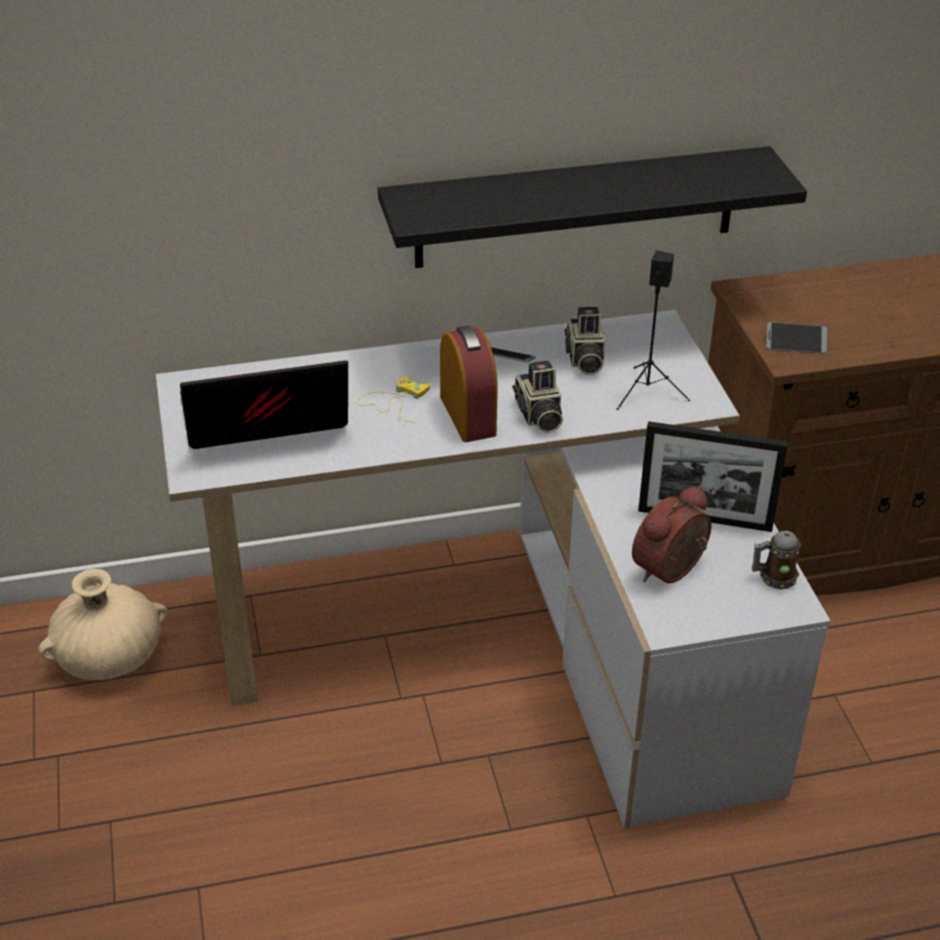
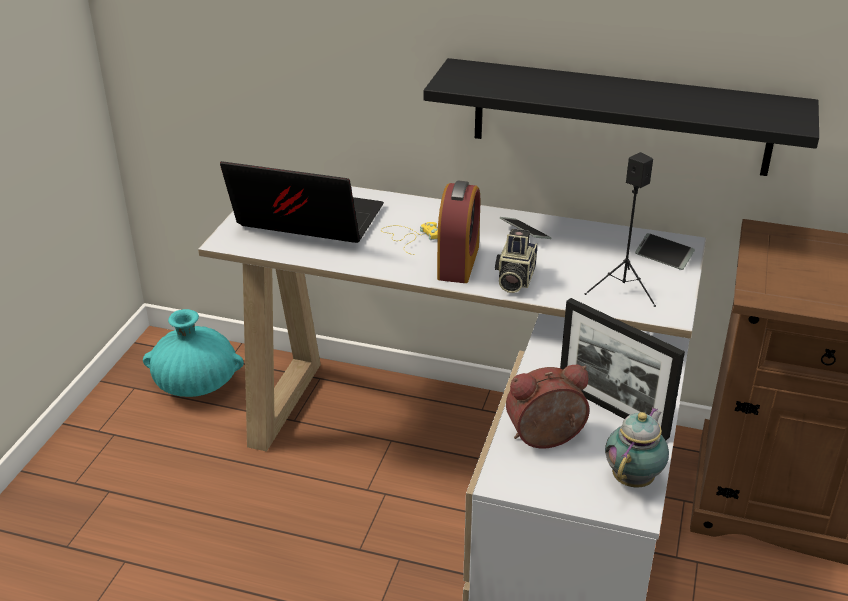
camera: 30 degrees right, 5 degrees down
(110, 658) = (196, 385): beige vase -> turquoise vase
(584, 359) = (590, 251): camera -> none
(773, 577) = (634, 478): mug -> teapot
(795, 343) = (778, 284): phone -> phone (663, 256)

